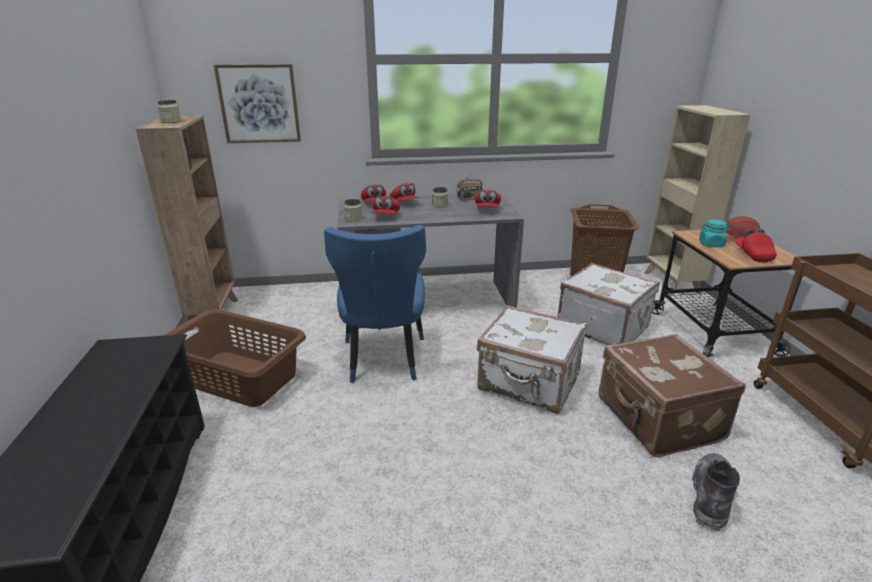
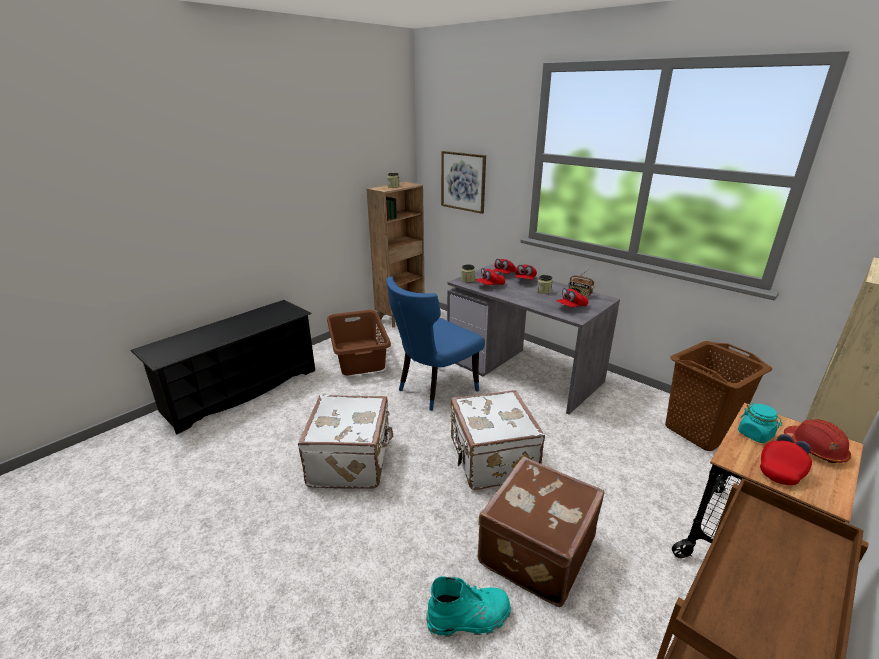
camera: 50 degrees right, 0 degrees up
(602, 326) = (632, 465): white suitcase -> white suitcase (352, 461)
(711, 497) = (469, 618): grey boot -> turquoise boot

